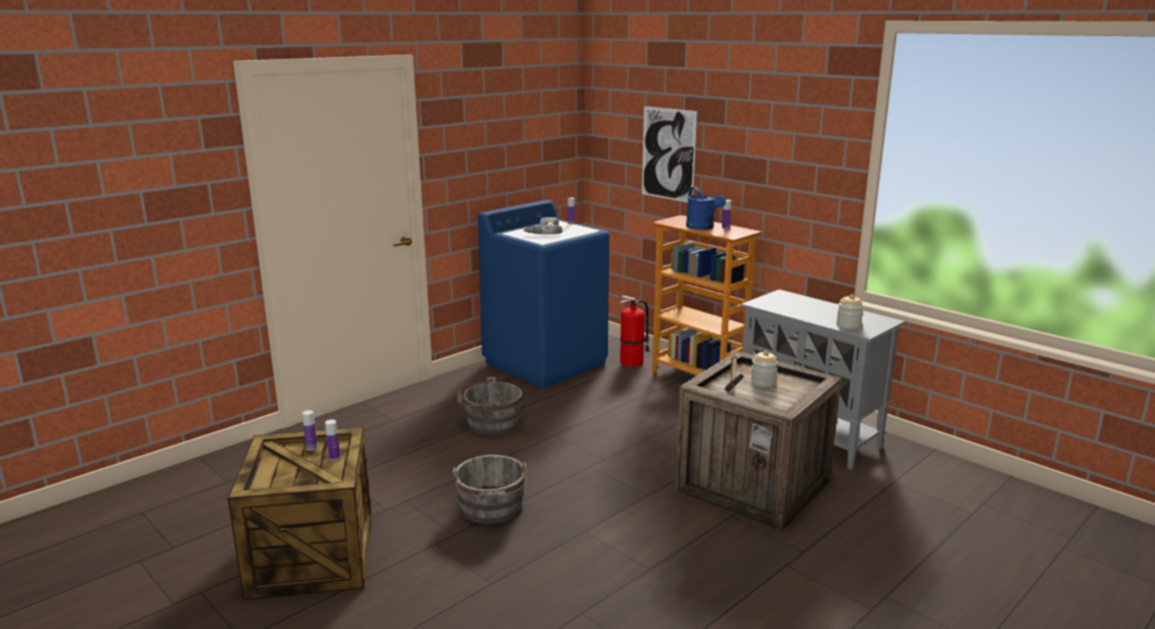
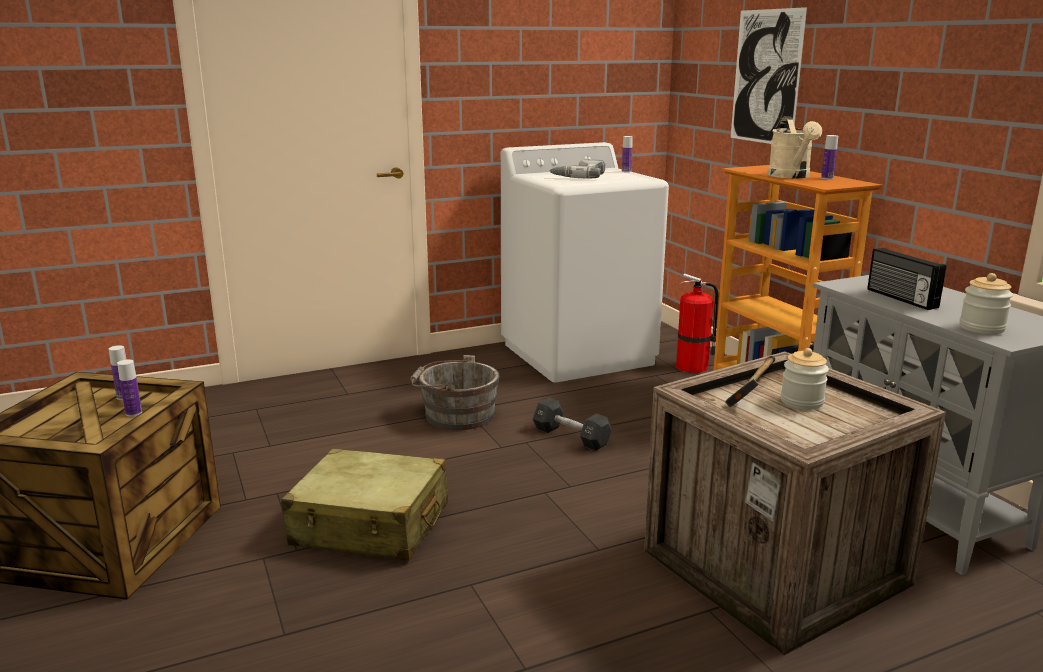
camera: 20 degrees right, 0 degrees up
(491, 509) = (371, 525): grey bucket -> beige suitcase
(546, 363) = (578, 354): blue washing machine -> white washing machine
(582, 426) = (571, 437): none -> black dumbbell
(703, 228) = (791, 176): blue watering can -> beige watering can
(796, 310) = (900, 298): none -> radio

